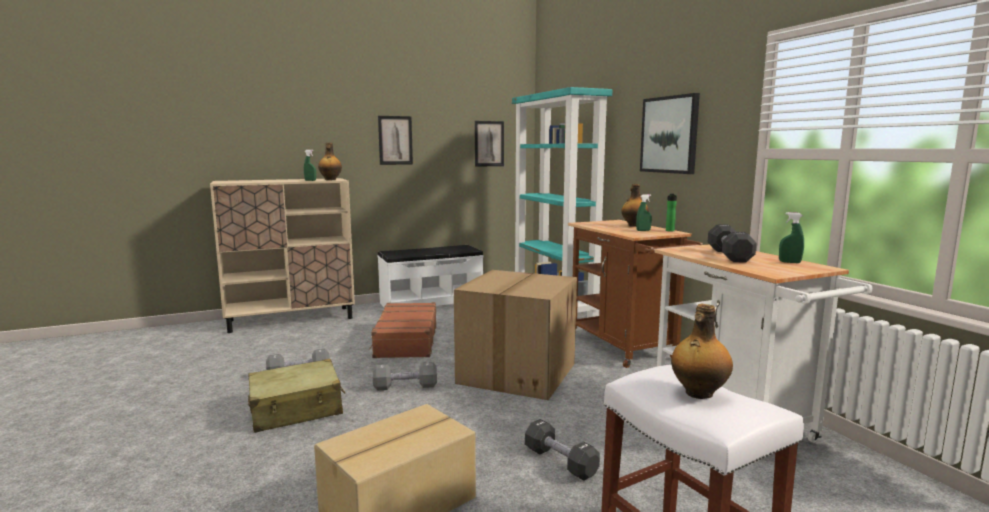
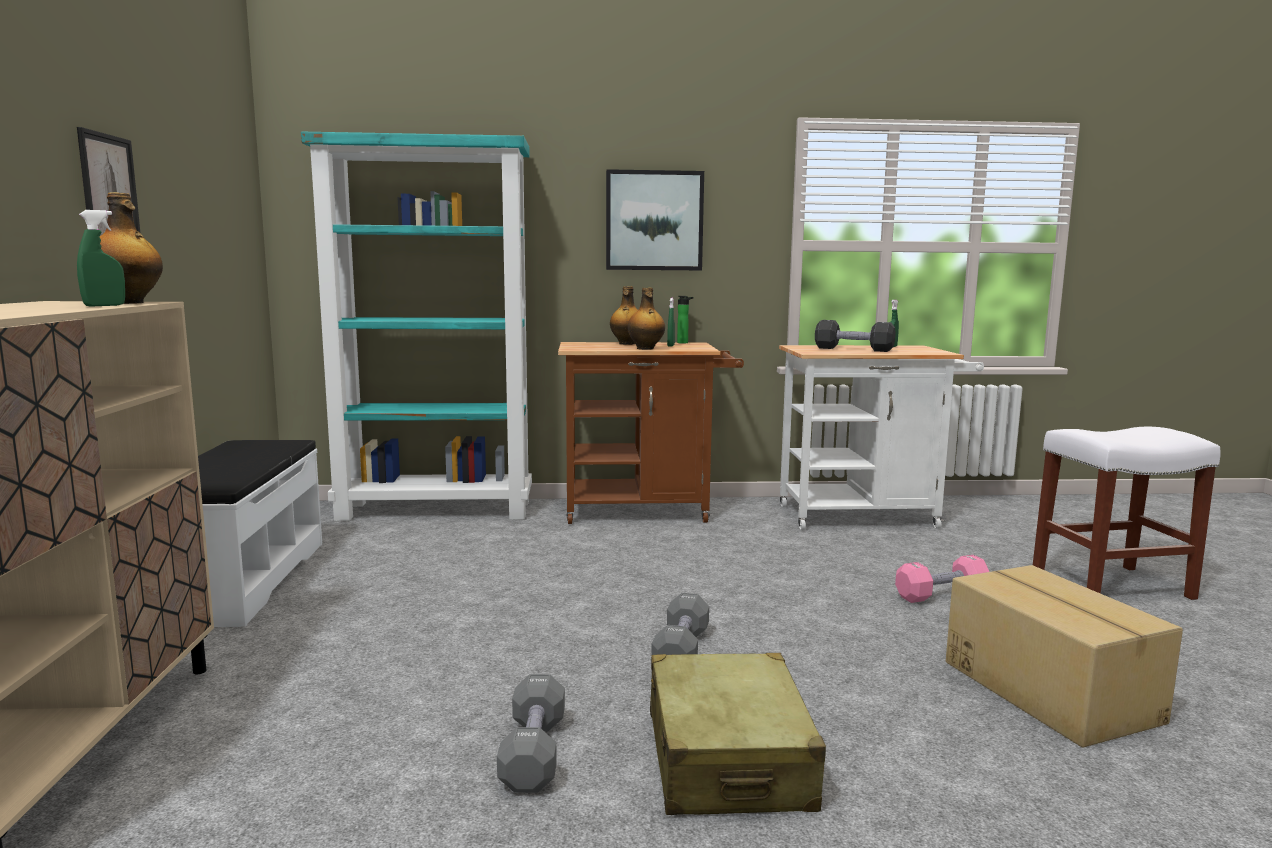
camera: 70 degrees left, 0 degrees up
(406, 340) = (451, 628): brown suitcase -> none
(489, 143) = (224, 220): picture -> none
(516, 372) = (678, 573): cardboard box -> none
(560, 462) = (941, 595): black dumbbell -> pink dumbbell
(698, 393) = (1130, 433): bottle -> bottle (645, 349)

